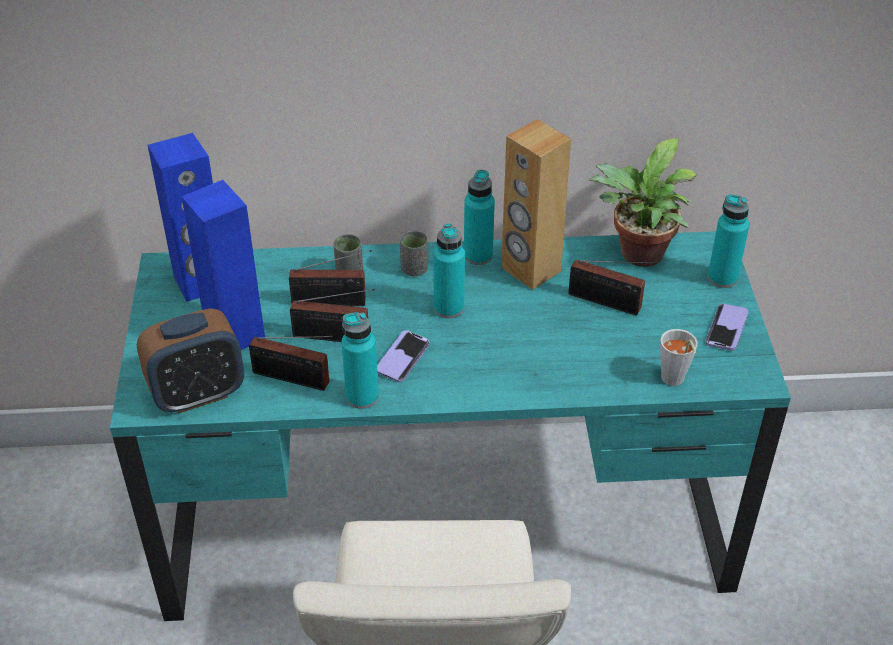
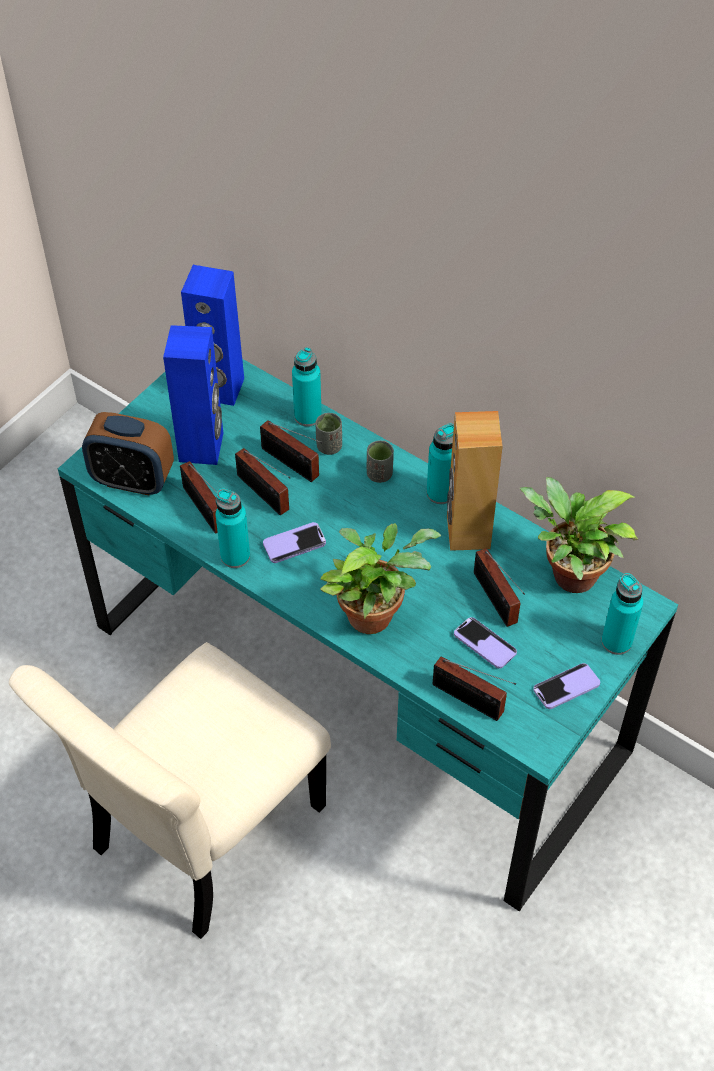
camera: 40 degrees right, 10 degrees up
(449, 308) = (370, 524): turquoise bottle -> turquoise bottle (307, 416)
(526, 367) = (374, 612): none -> potted plant
(635, 336) = (485, 644): none -> phone
(674, 381) = (471, 701): grey cup -> radio

